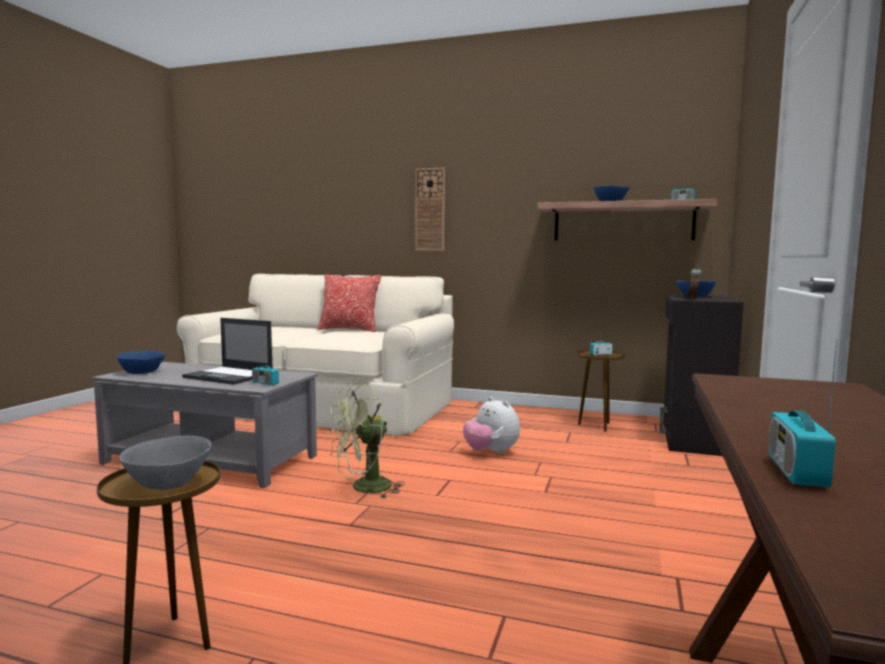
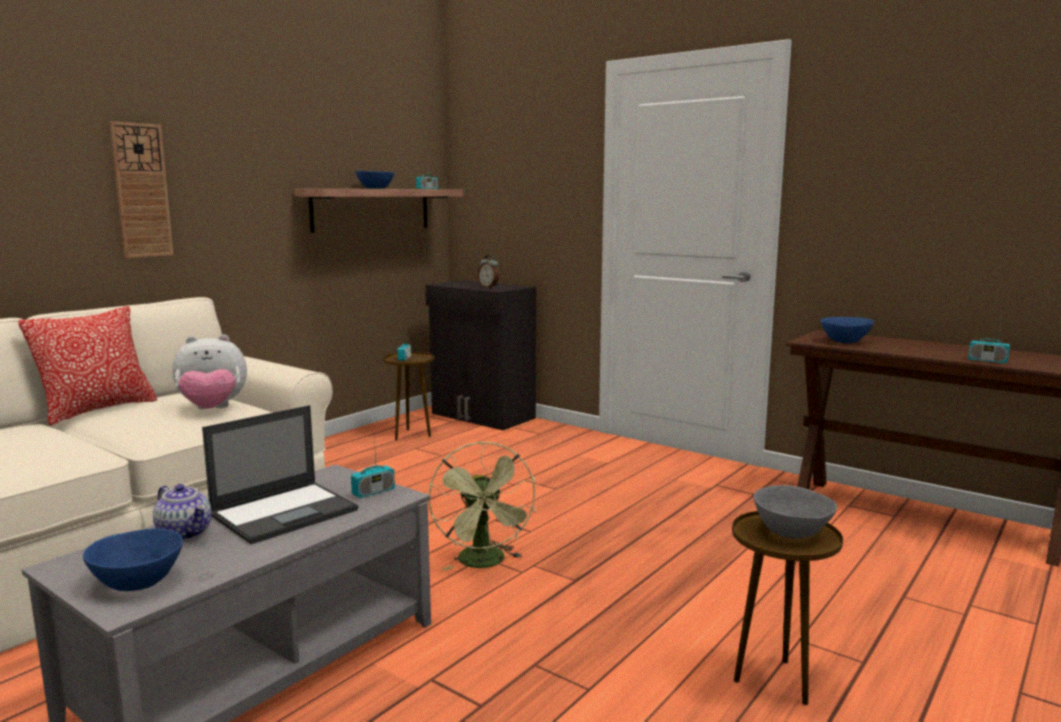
camera: 70 degrees left, 5 degrees up
(200, 369) = (185, 533): none -> teapot
(491, 452) = (436, 489): plush toy -> plush toy (212, 409)
(695, 296) = (464, 284): blue bowl -> blue bowl (844, 341)

